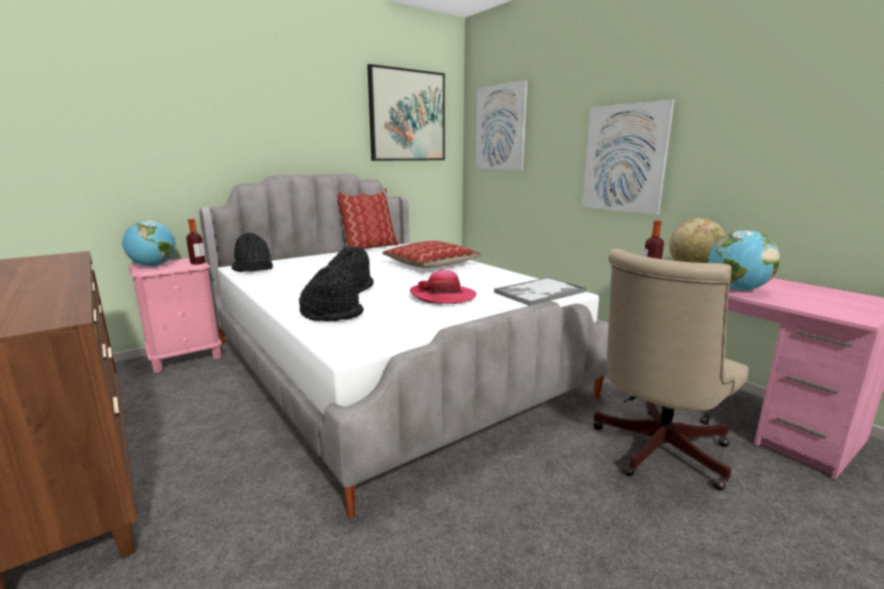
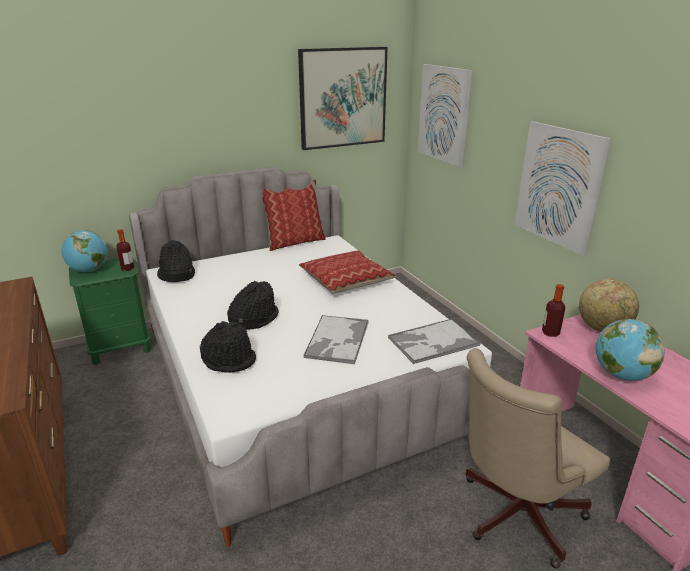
camera: 10 degrees right, 10 degrees up
(186, 357) = (121, 348): pink nightstand -> green nightstand
(443, 296) = (337, 340): hat -> tray

